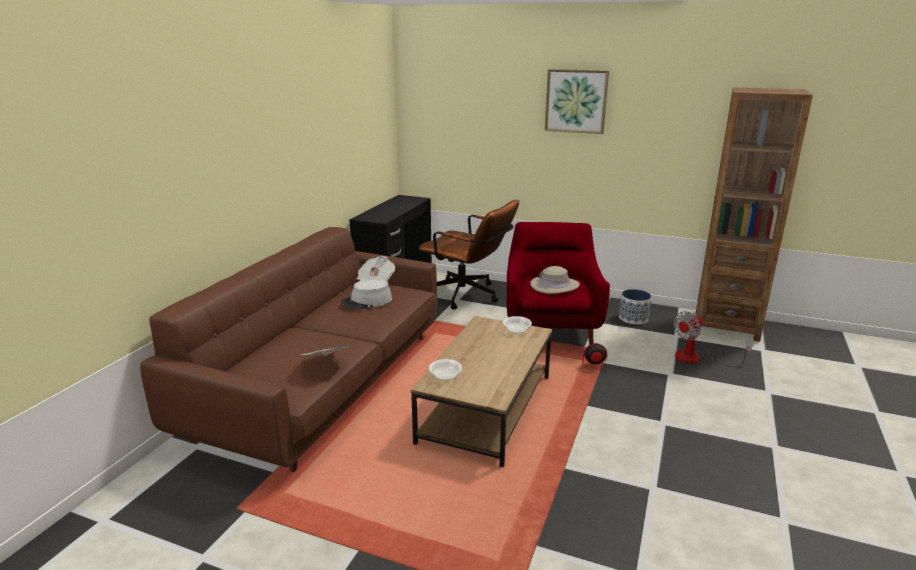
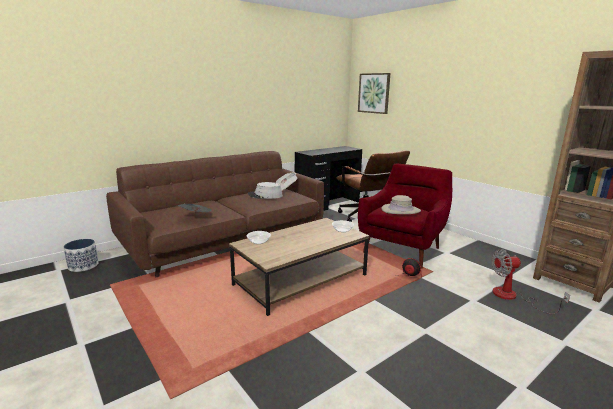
camera: 30 degrees right, 5 degrees down
(576, 101) = (462, 76): picture -> picture (374, 93)
(633, 318) = (483, 257): planter -> planter (83, 266)

